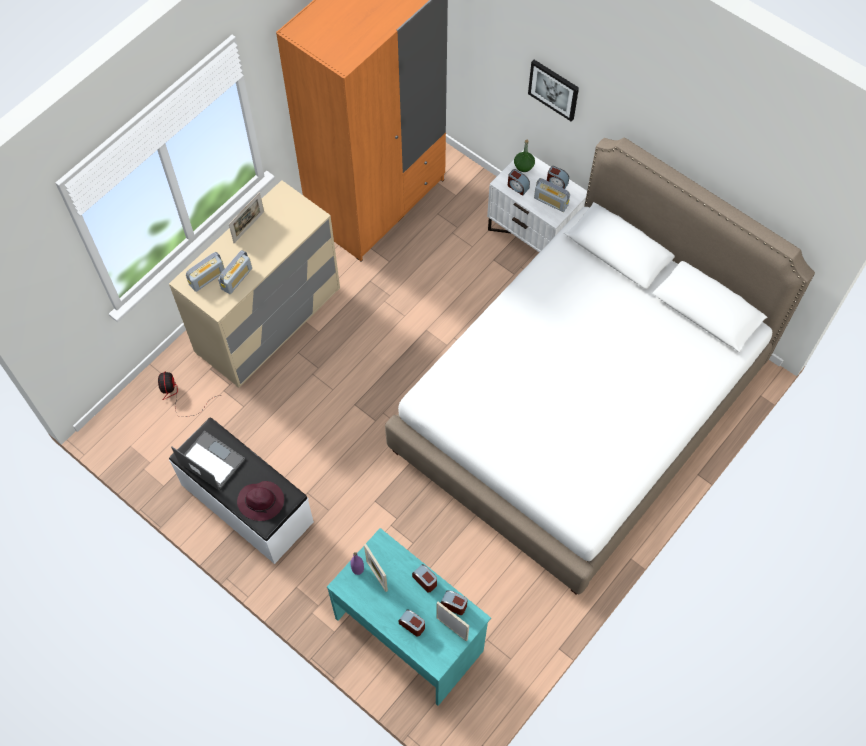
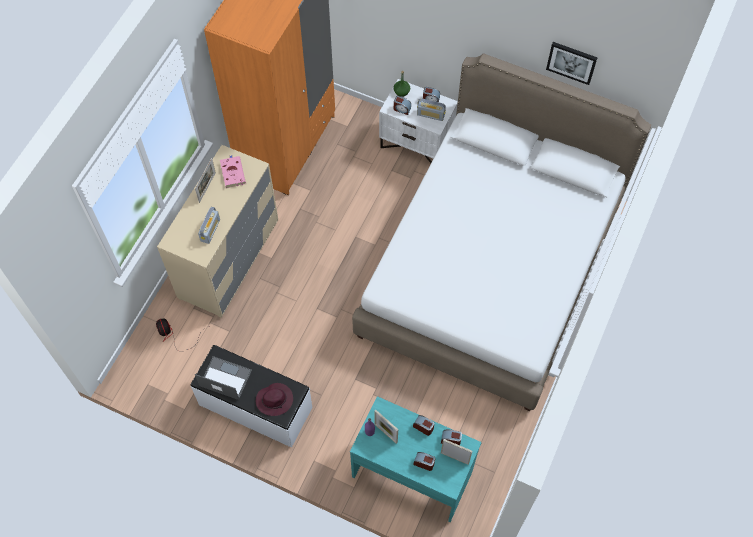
camera: 15 degrees left, 0 degrees up
(207, 278) = (186, 235): radio -> none
(284, 216) = (232, 172): none -> pink book
(554, 89) = (418, 27): picture -> picture (571, 62)

